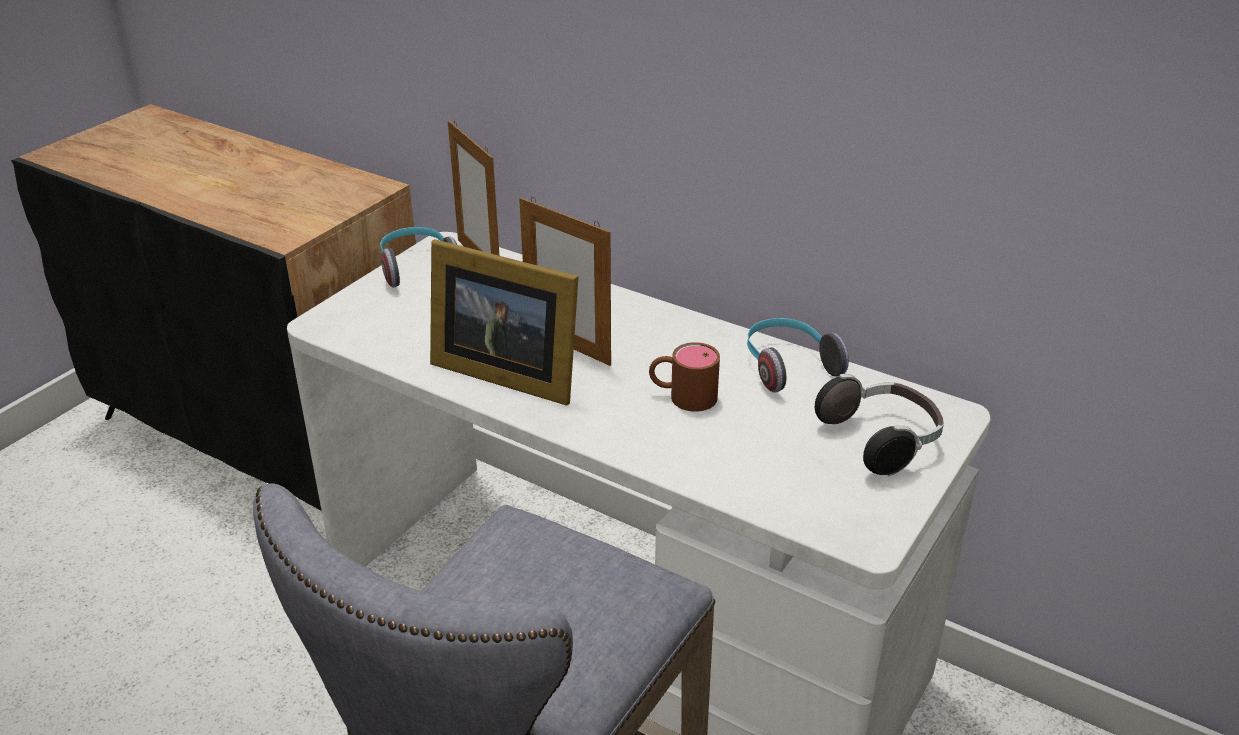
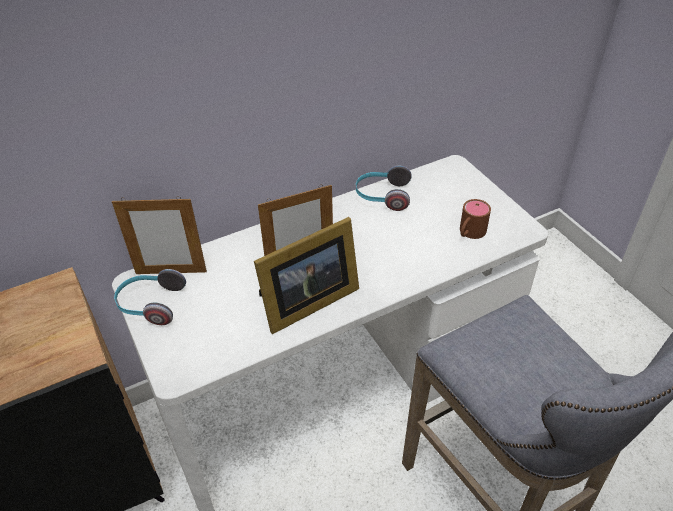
camera: 60 degrees left, 10 degrees up
(682, 396) = (381, 242): brown mug -> brown mug (469, 233)
(881, 441) = (460, 194): headphones -> none

